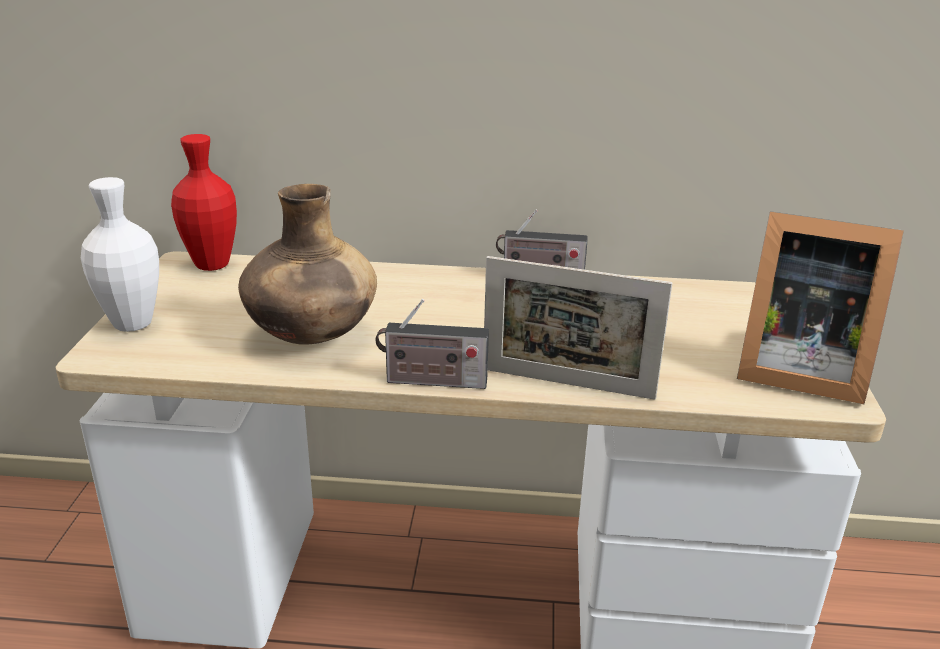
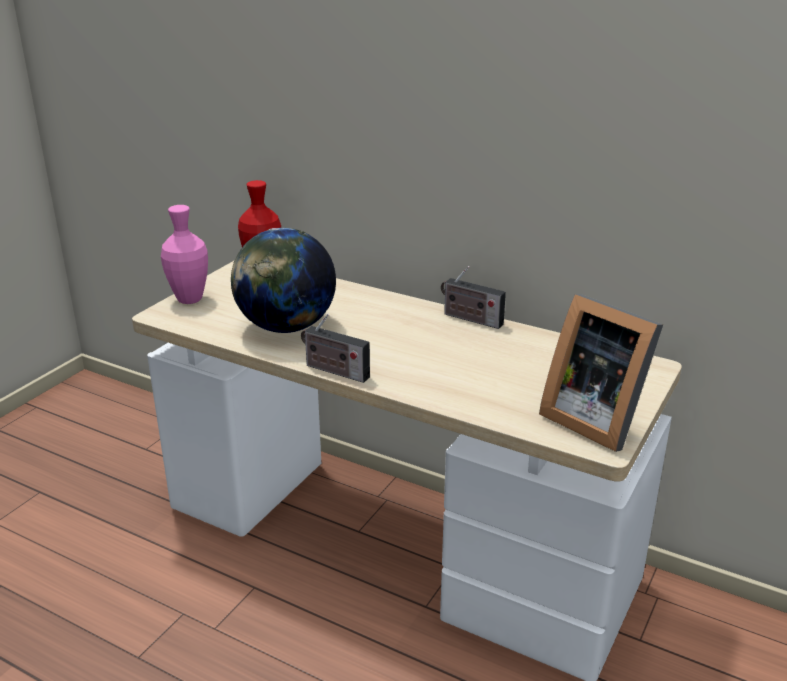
camera: 25 degrees right, 0 degrees up
(132, 324) = (189, 299): white vase -> pink vase
(312, 335) = (286, 327): brown vase -> globe
(567, 383) = (419, 391): picture frame -> none

